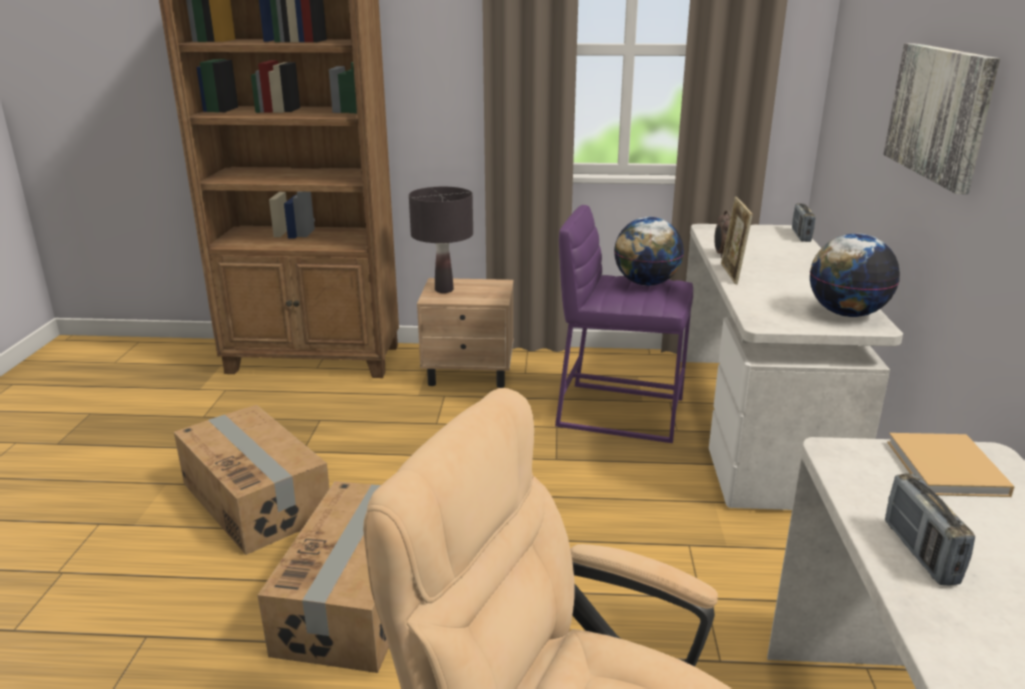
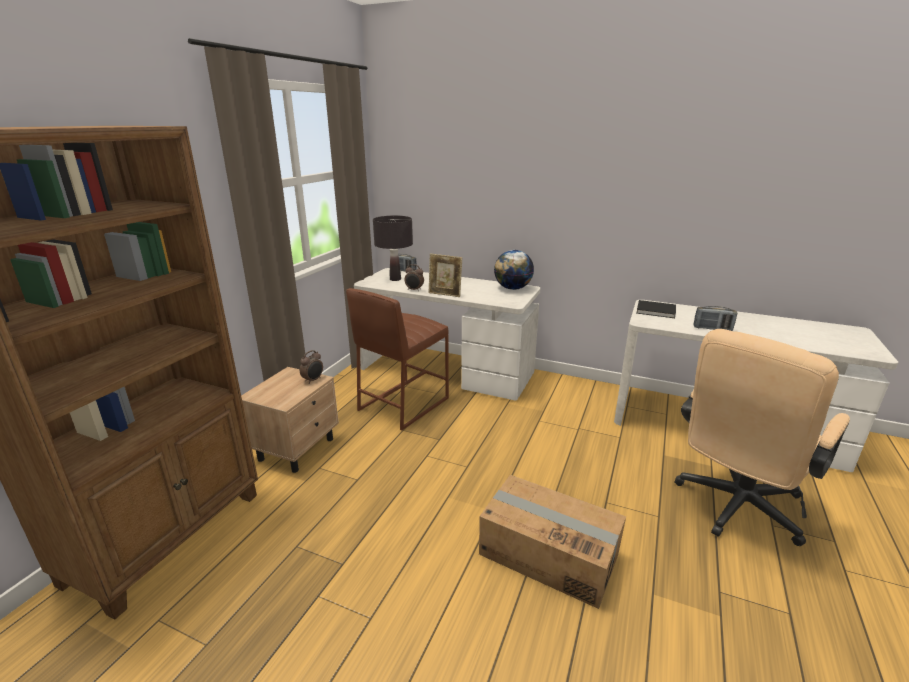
camera: 70 degrees left, 0 degrees up
(257, 499) = (401, 603): cardboard box -> none
(444, 290) = (273, 395): black table lamp -> black table lamp (395, 279)
(492, 298) = (313, 380): none -> alarm clock
(619, 411) = (402, 404): purple stool -> brown stool
(646, 283) = (403, 320): globe -> none
(940, 113) = (521, 189): picture -> none
(947, 470) = (657, 311): beige book -> black book

